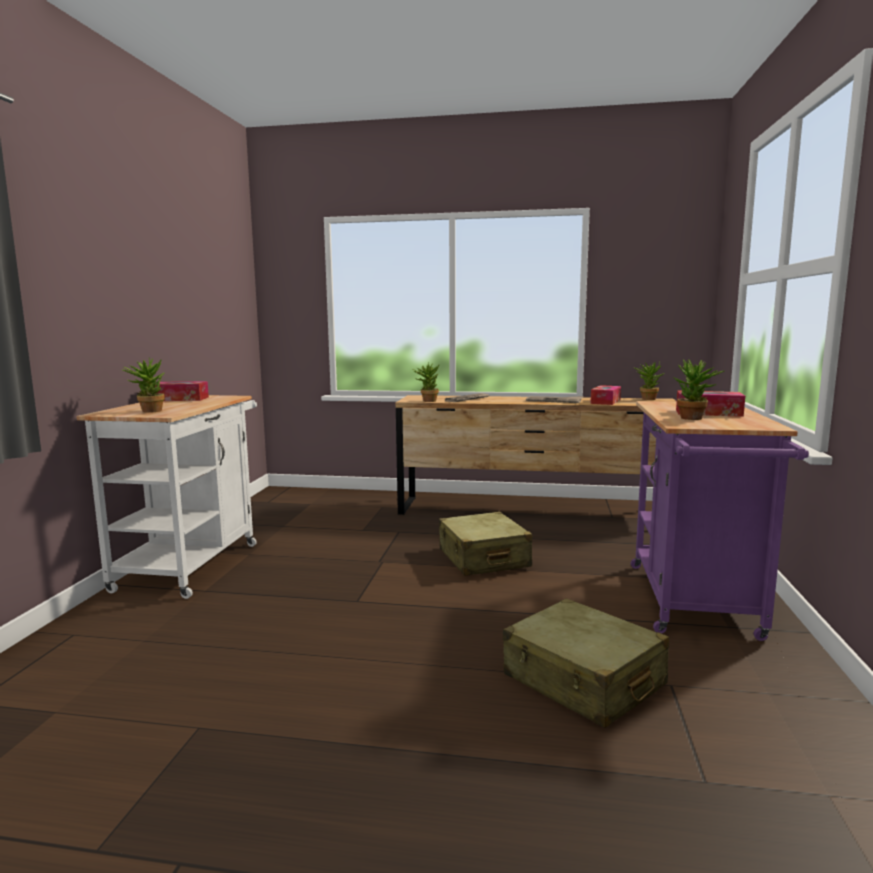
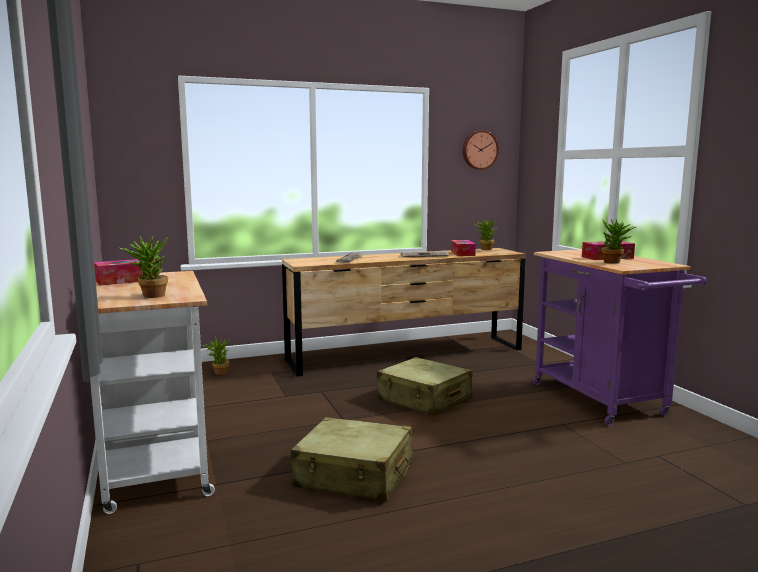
camera: 30 degrees left, 0 degrees up
(427, 401) = (320, 263): potted plant -> potted plant (218, 373)
(583, 680) = (611, 468): beige suitcase -> beige suitcase (354, 475)
(658, 278) = (479, 150): none -> wall clock

